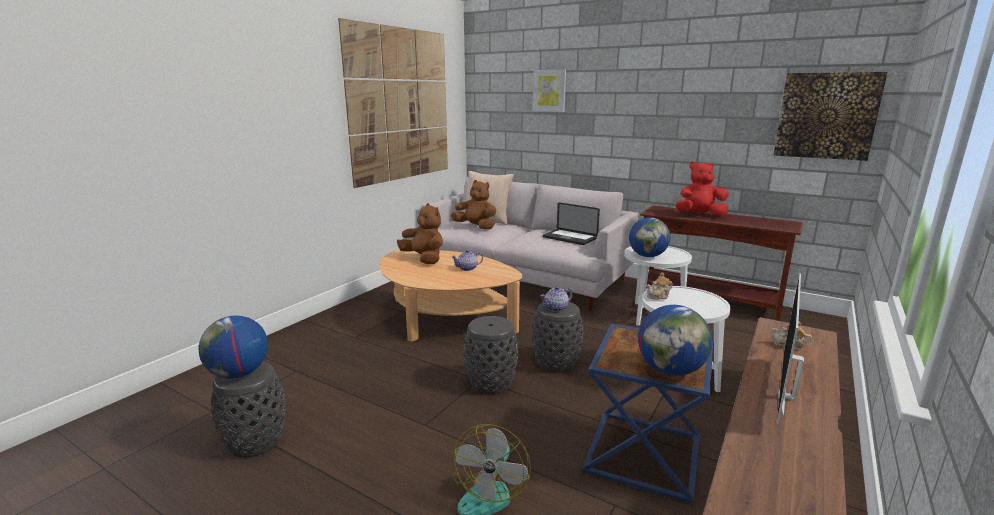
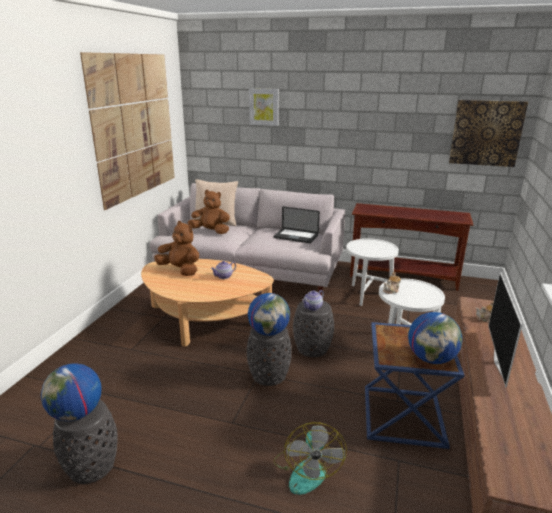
camera: 15 degrees left, 5 degrees up
(647, 256) = (366, 251): globe -> globe (269, 332)
(699, 215) = (396, 211): red plush toy -> none

